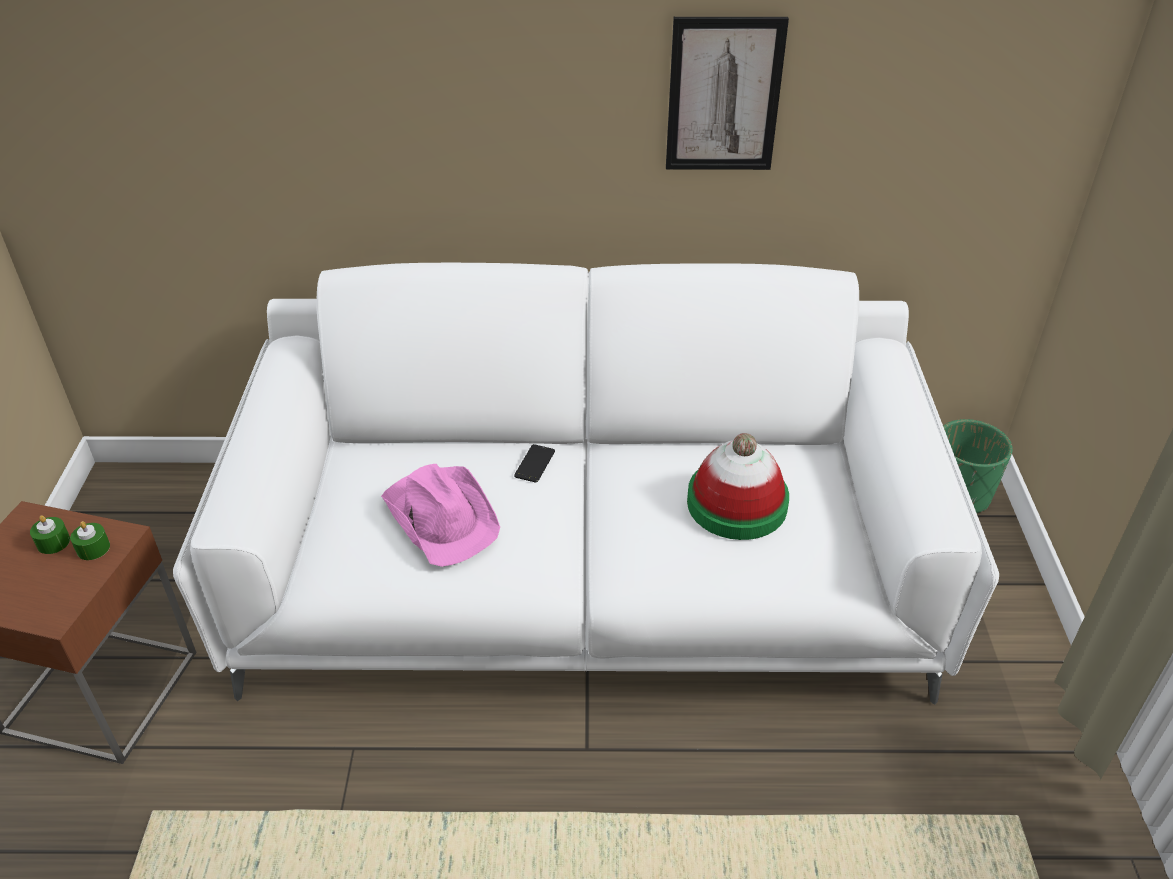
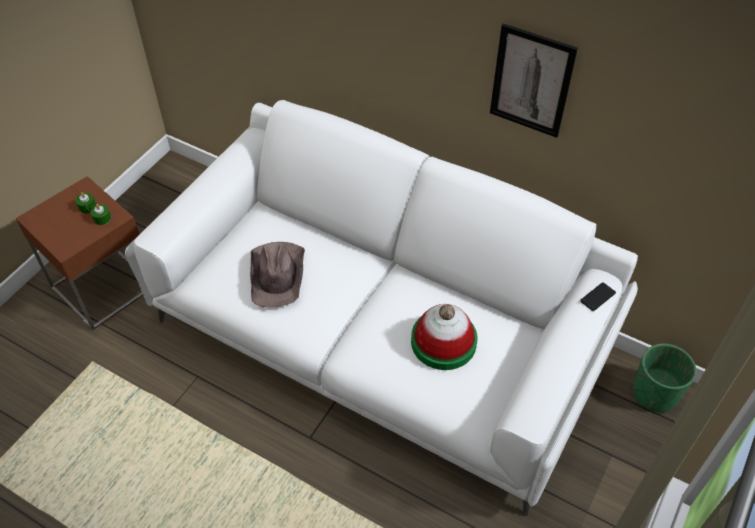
camera: 30 degrees right, 10 degrees up
(442, 515) = (278, 274): pink hat -> brown hat
(534, 464) = (349, 264): phone -> phone (597, 297)

